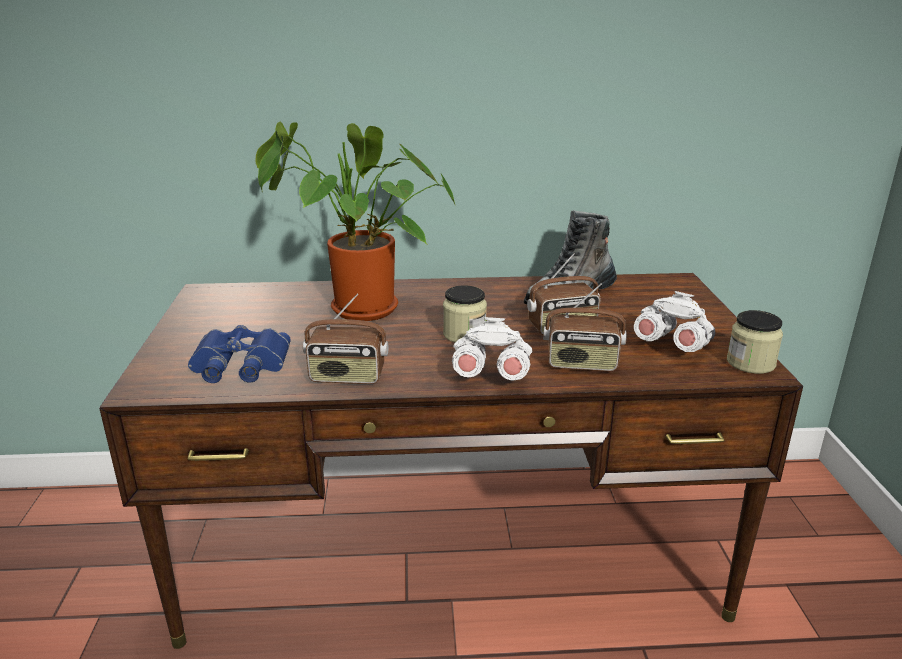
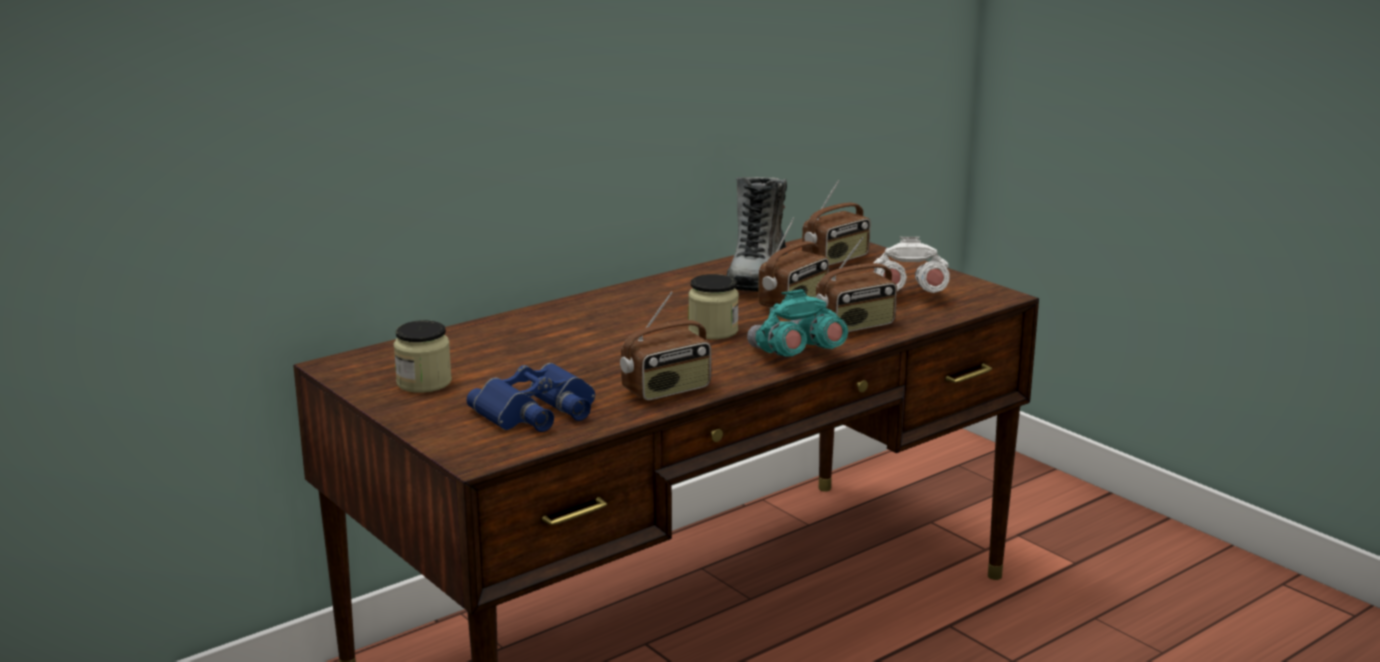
camera: 35 degrees left, 5 degrees down
(356, 311) = (564, 339): potted plant -> none
(491, 376) = (795, 355): white binoculars -> turquoise binoculars
(657, 298) = (836, 259): none -> radio
(750, 363) = (982, 292): jar -> jar (424, 383)

